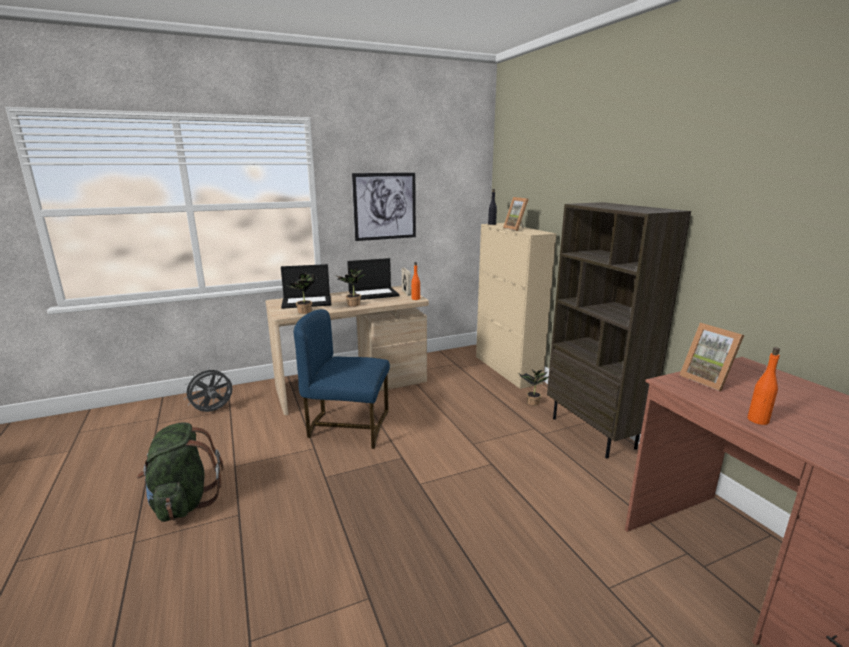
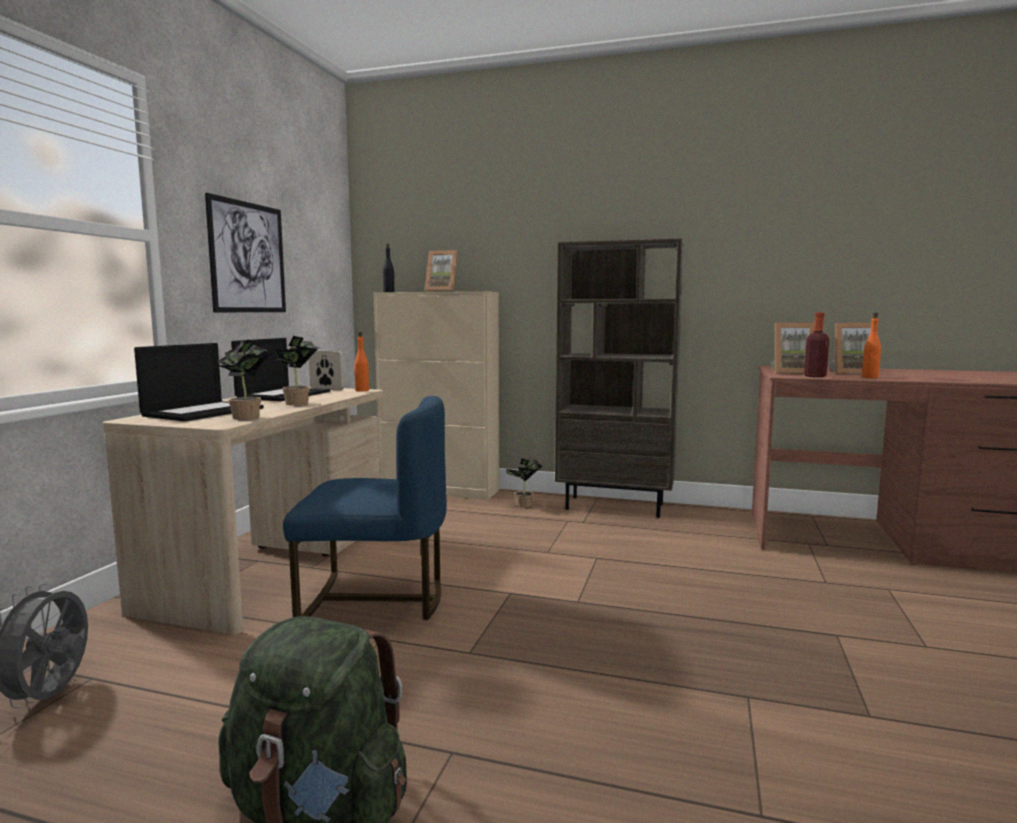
camera: 50 degrees left, 10 degrees down
(348, 426) = (375, 600): blue chair -> blue chair turned 135 degrees counterclockwise
(698, 394) = (815, 376): none -> bottle
(782, 405) = (852, 373): none -> picture frame

